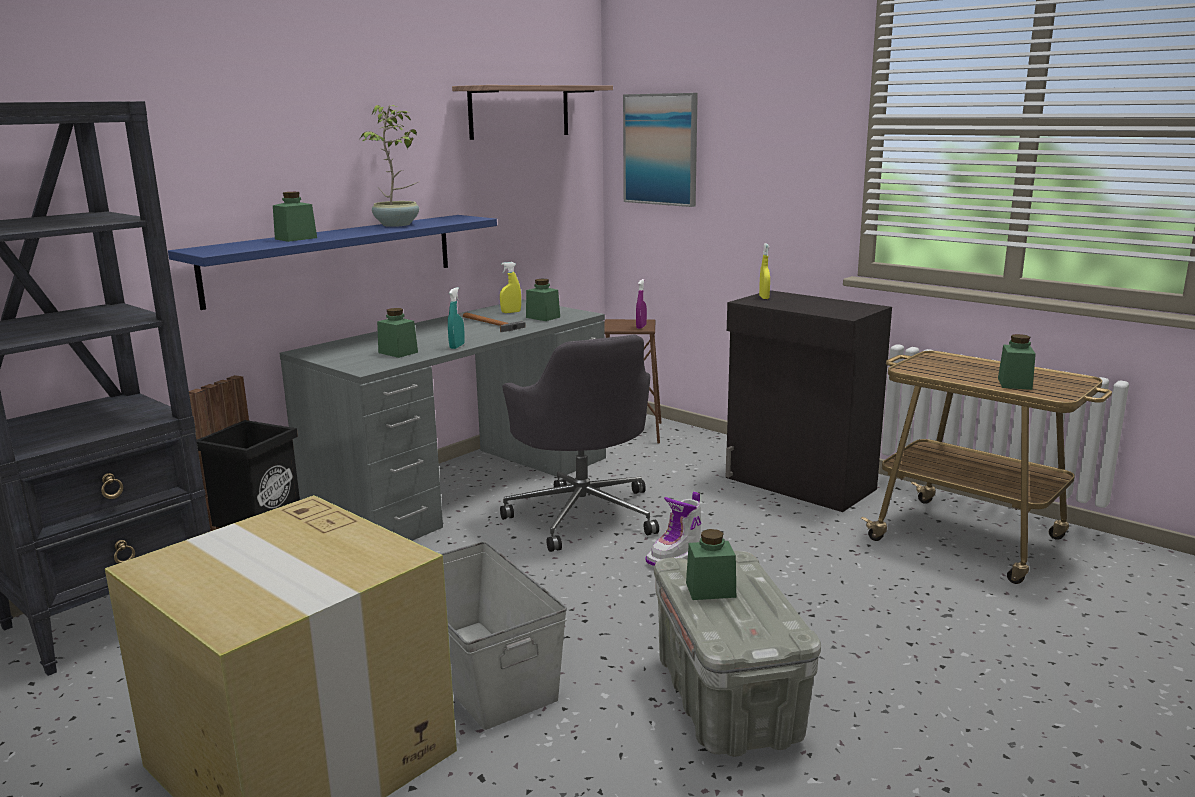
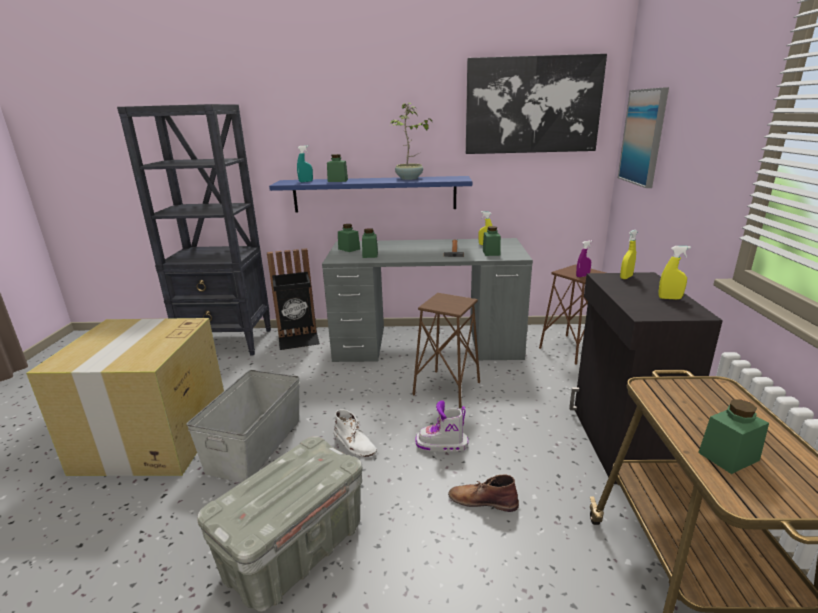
camera: 50 degrees right, 5 degrees up
(457, 346) = (400, 259): turquoise spray bottle -> turquoise spray bottle (306, 181)
(519, 112) = (532, 105): shelf -> picture
(583, 514) = (446, 388): grey office chair -> brown stool
(594, 603) = (354, 443): none -> white boot
(710, 590) = (286, 473): green jar -> green jar (349, 249)
(788, 572) = (482, 500): none -> brown boot
(831, 303) = (670, 298): none -> yellow spray bottle

